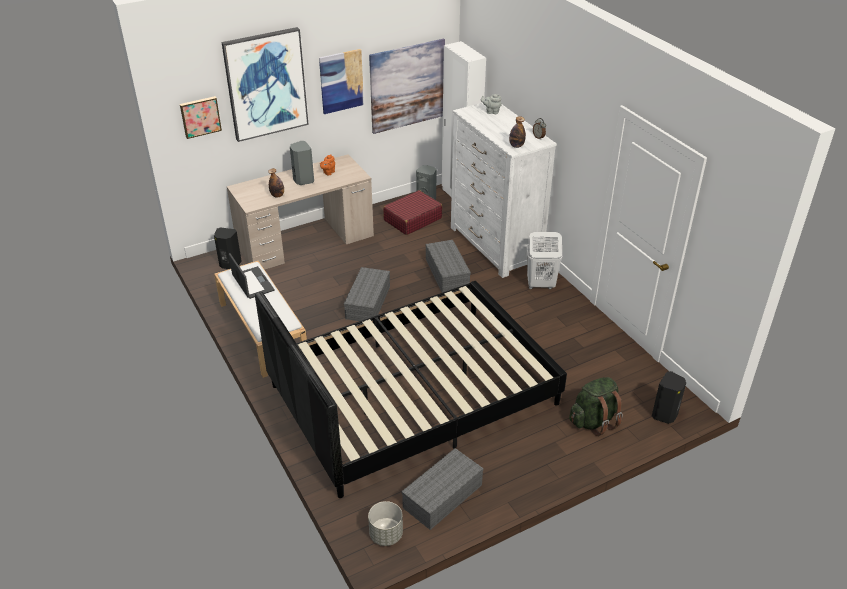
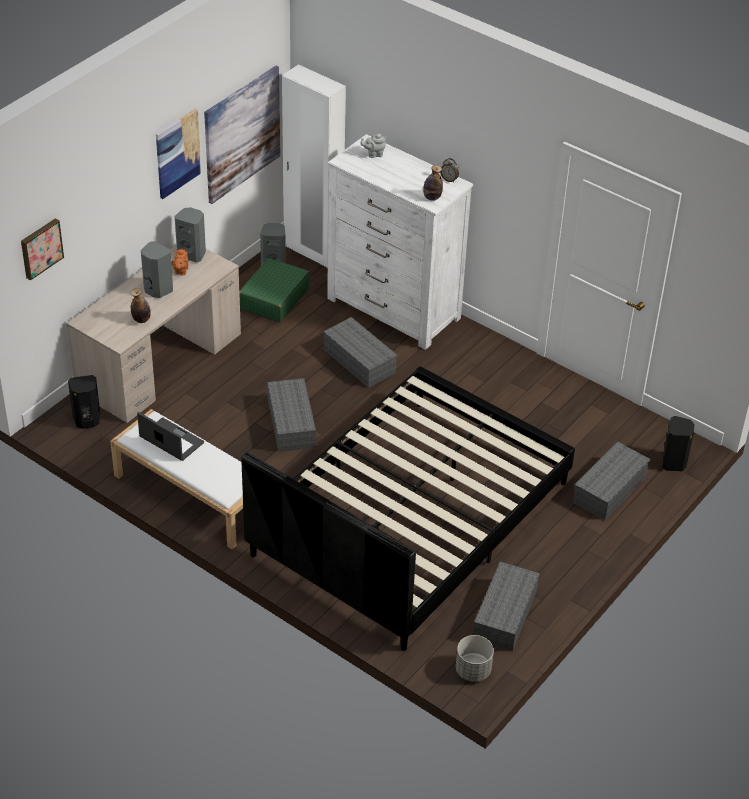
camera: 25 degrees left, 5 degrees up
(266, 84) = (104, 185): picture -> none
(344, 164) = (192, 254): none -> grey speaker
(412, 219) = (274, 298): red suitcase -> green suitcase
(540, 285) = (472, 347): white laundry basket -> none
(594, 421) = (609, 490): green backpack -> grey storage box

